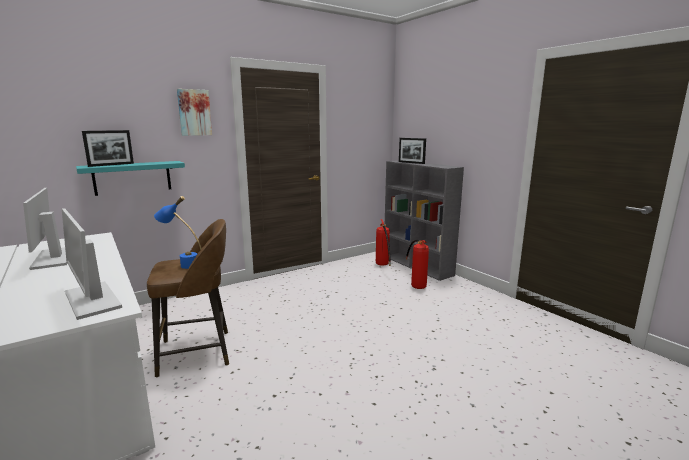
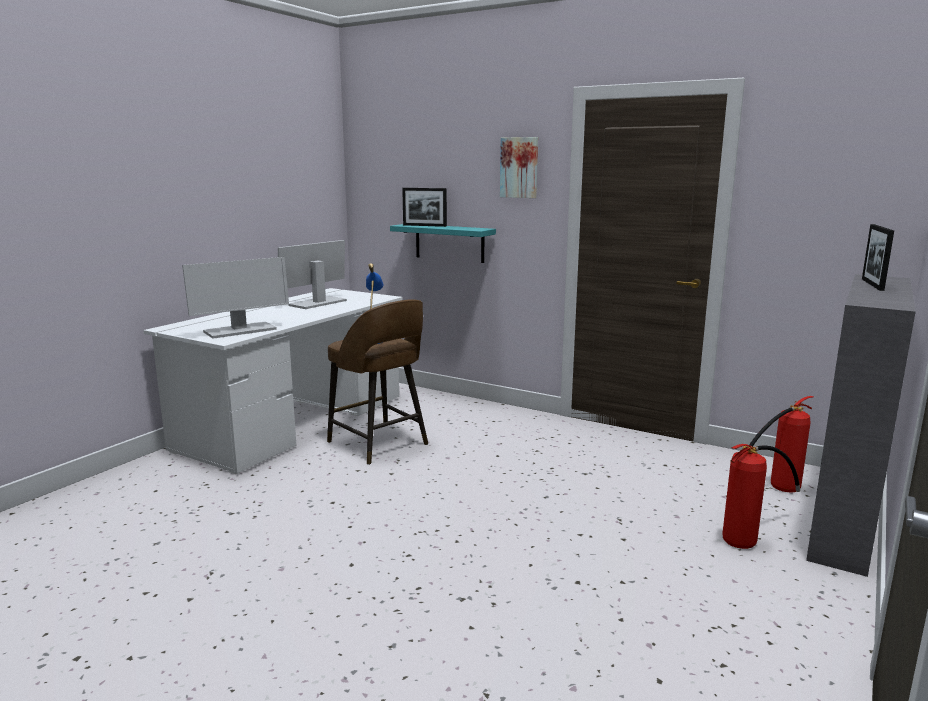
camera: 65 degrees right, 0 degrees up
(91, 300) = (239, 331): monitor -> monitor turned 150 degrees counterclockwise

